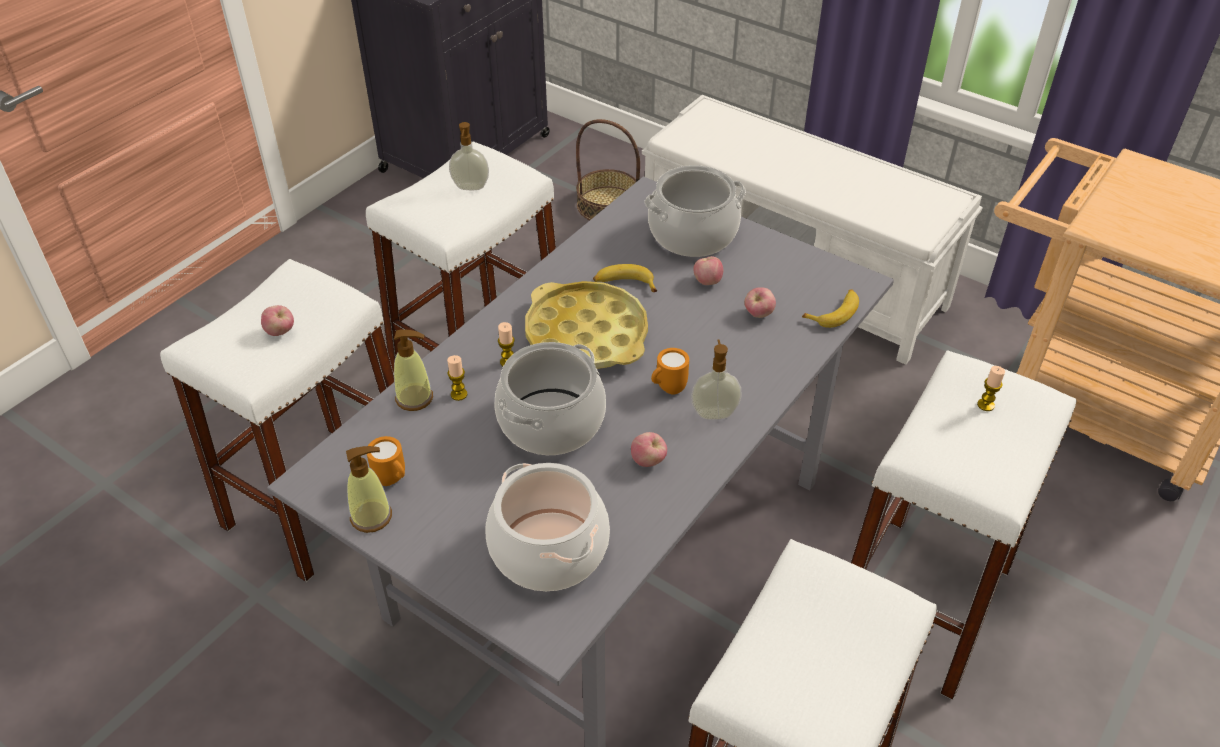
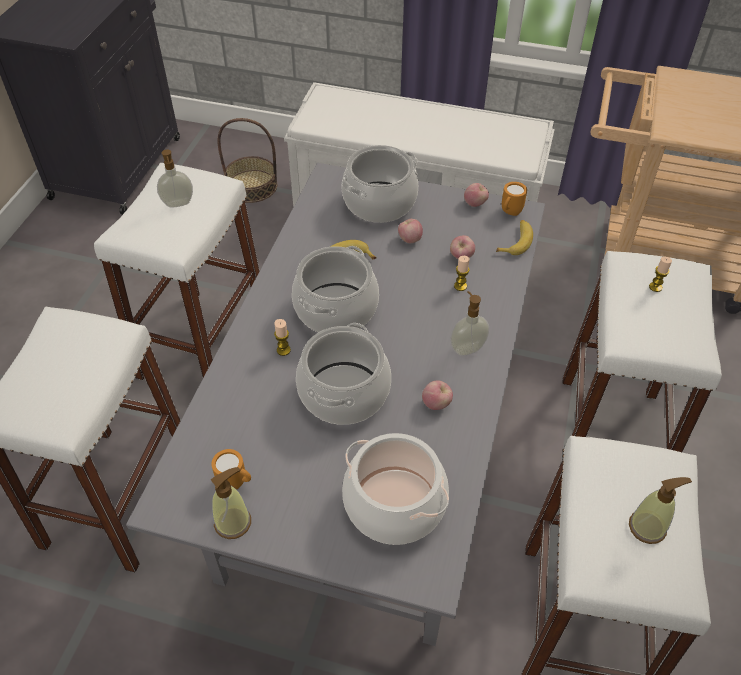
camera: 20 degrees left, 5 degrees up
(280, 332) = (70, 376): apple -> apple (475, 203)
(414, 398) = (220, 404): soap dispenser -> soap dispenser (647, 527)
(459, 394) = (256, 390): candle -> candle (460, 286)
(586, 335) = (336, 309): yellow tray -> cooking pot
(667, 389) = (422, 338): orange mug -> orange mug (509, 213)

